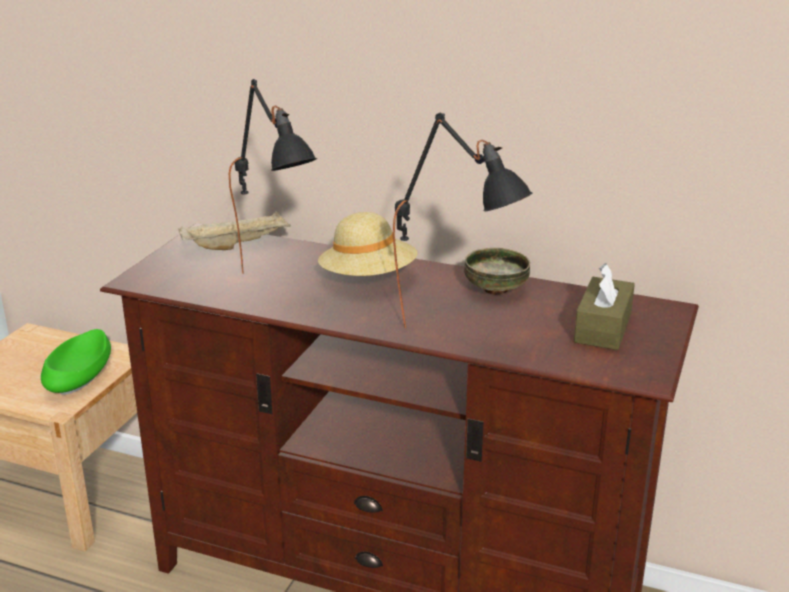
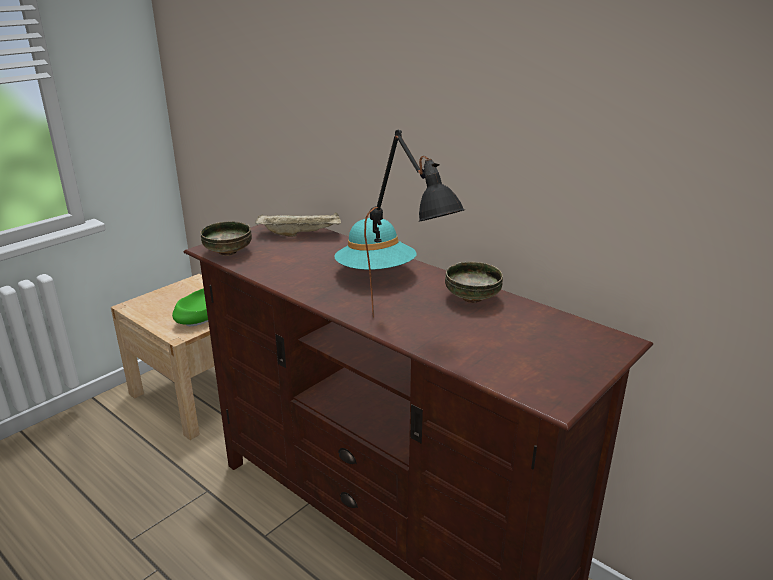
camera: 20 degrees right, 0 degrees up
(165, 281) = (229, 252): none -> bowl
(277, 286) = (303, 268): black table lamp -> none
(368, 279) = (375, 273): beige hat -> turquoise hat
(603, 328) = (544, 347): brown tissue box -> none

